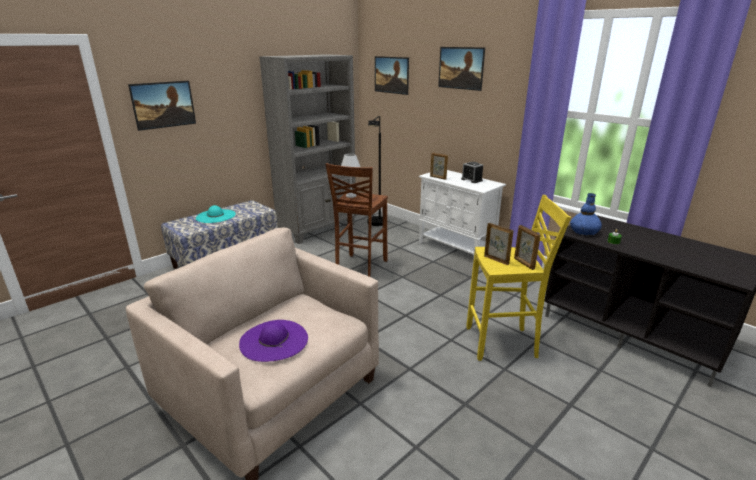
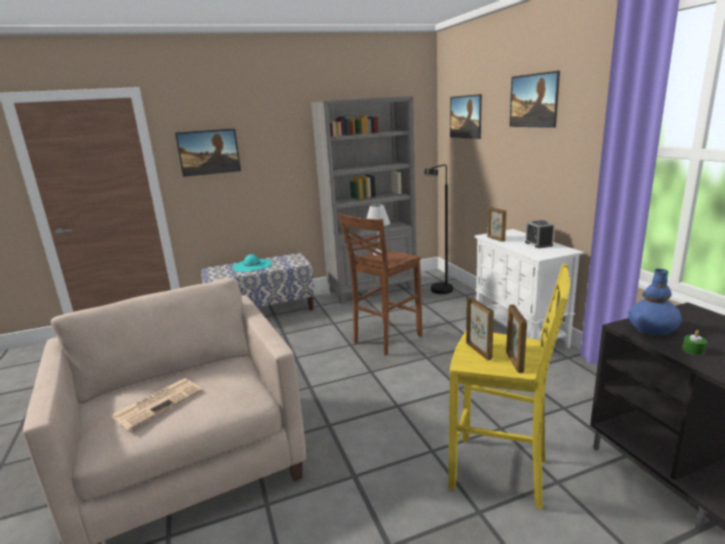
camera: 25 degrees right, 5 degrees down
(274, 340) = (159, 403): purple hat -> newspaper

